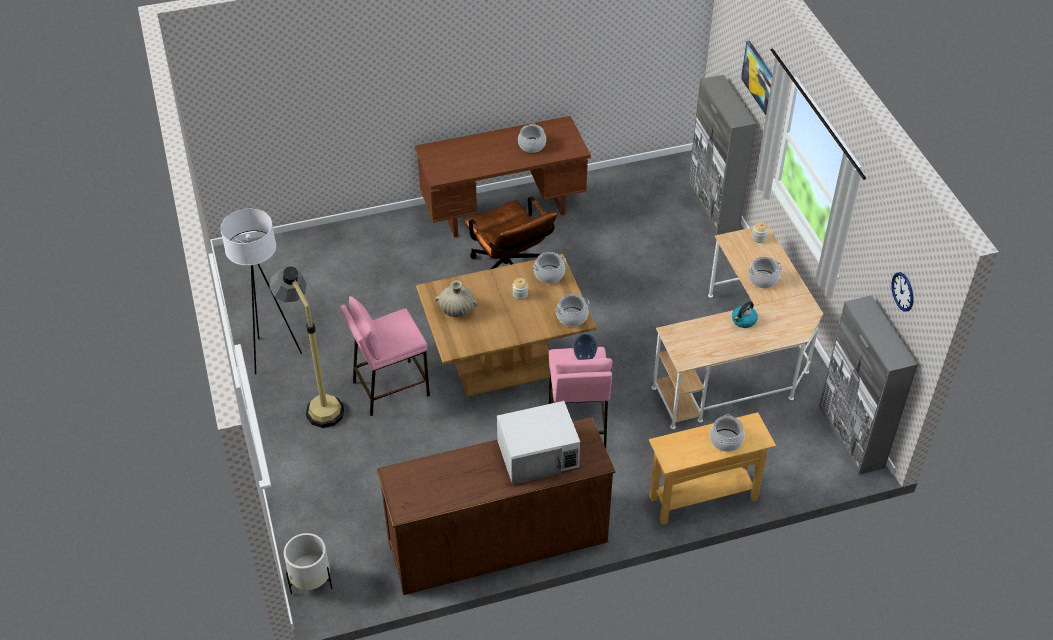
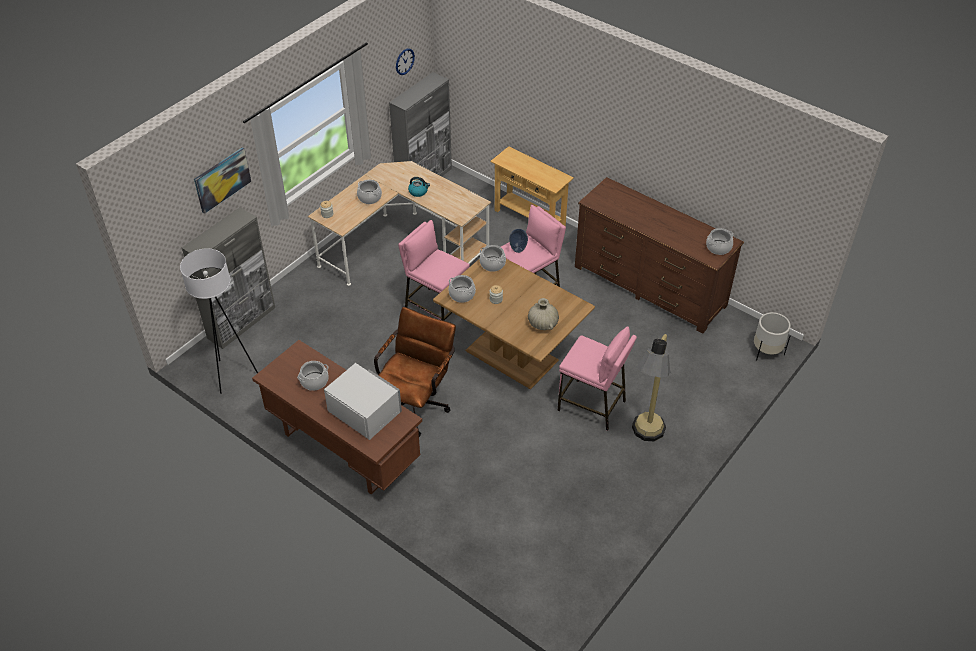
camera: 125 degrees left, 0 degrees up
(272, 355) = (632, 498): white floor lamp -> white floor lamp (232, 375)
(538, 454) = (630, 209): white microwave -> white microwave (364, 410)
(617, 342) = (436, 309): none -> pink stool
(726, 440) = (525, 164): cooking pot -> cooking pot (718, 247)

